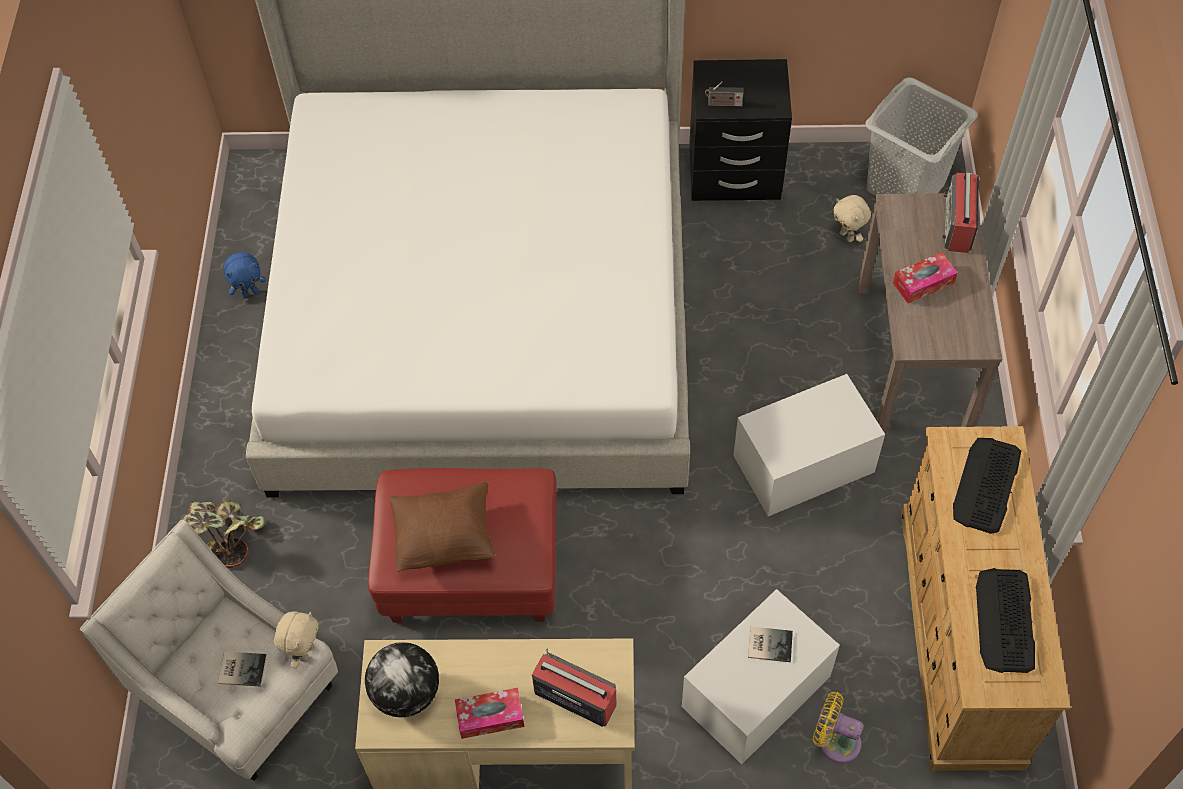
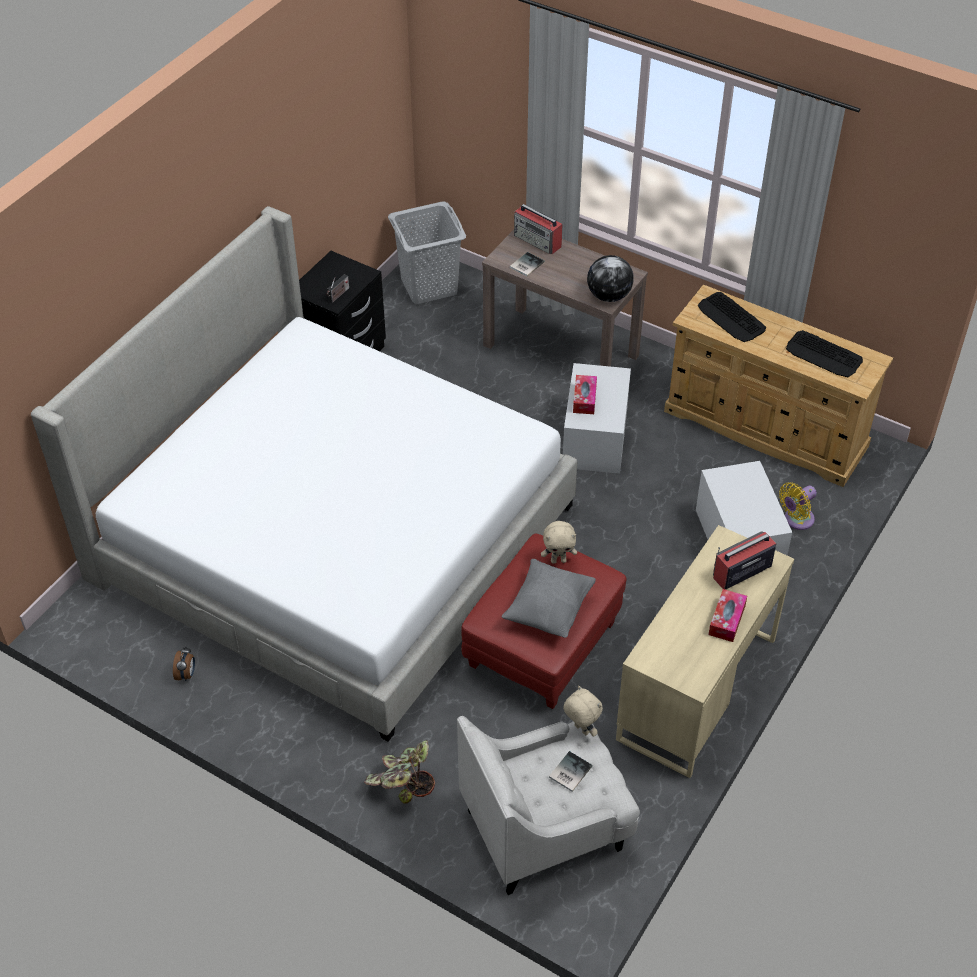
camera: 60 degrees left, 10 degrees down
(250, 292) = (186, 674): blue plush toy -> alarm clock
(406, 693) = (680, 657): globe -> globe (609, 296)
(445, 538) = (549, 610): brown pillow -> grey pillow
(769, 643) = (736, 491): book -> book (525, 265)
(847, 236) = (442, 331): beige plush toy -> beige plush toy (558, 560)
(923, 283) = (566, 275): tissue box -> tissue box (584, 399)

